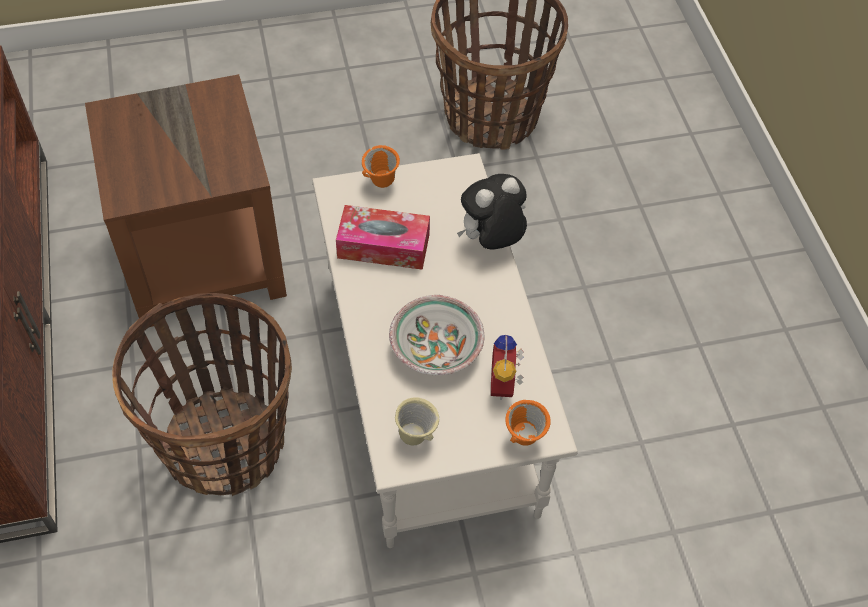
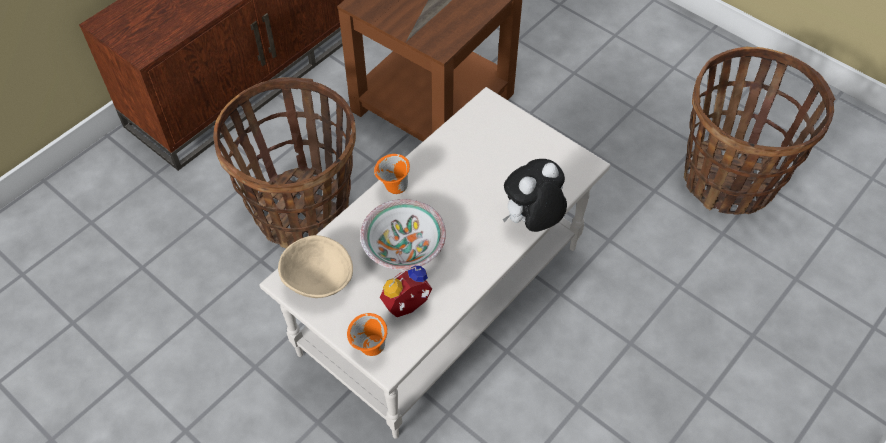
camera: 55 degrees right, 0 degrees up
(381, 184) = (519, 125): orange mug -> orange mug (393, 188)
(383, 246) = (465, 161): tissue box -> none
(416, 437) = (319, 280): beige mug -> beige bowl
(491, 241) = (532, 221): plush toy -> plush toy turned 60 degrees counterclockwise

